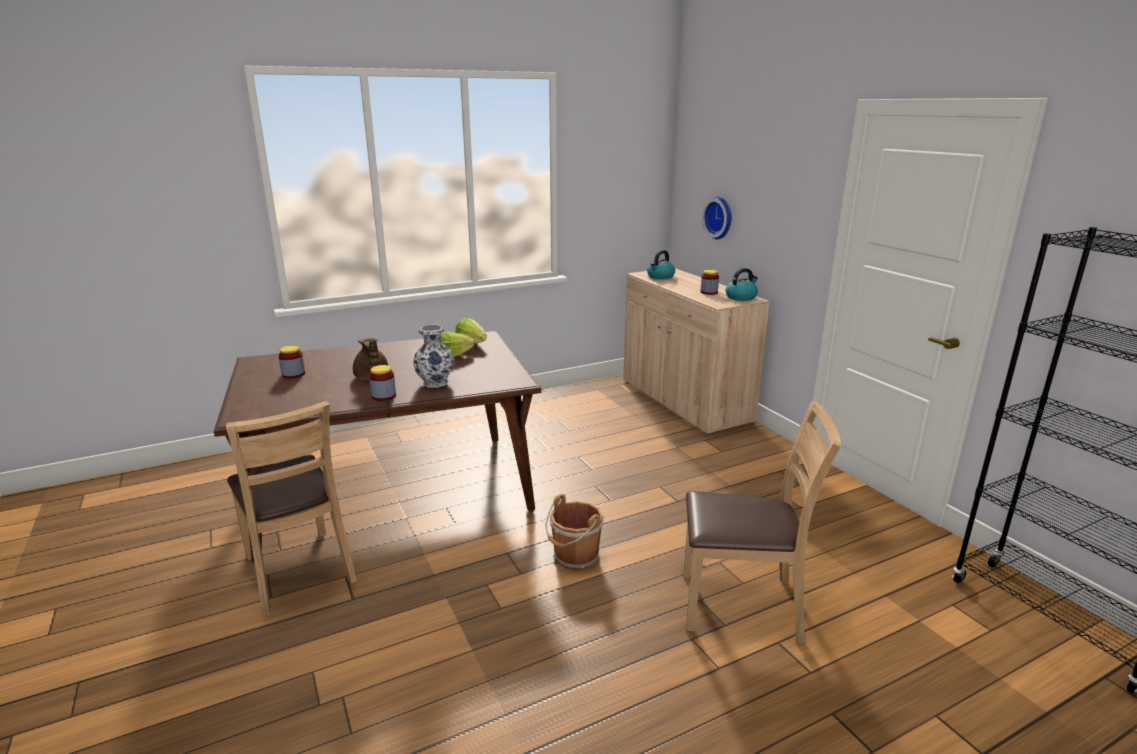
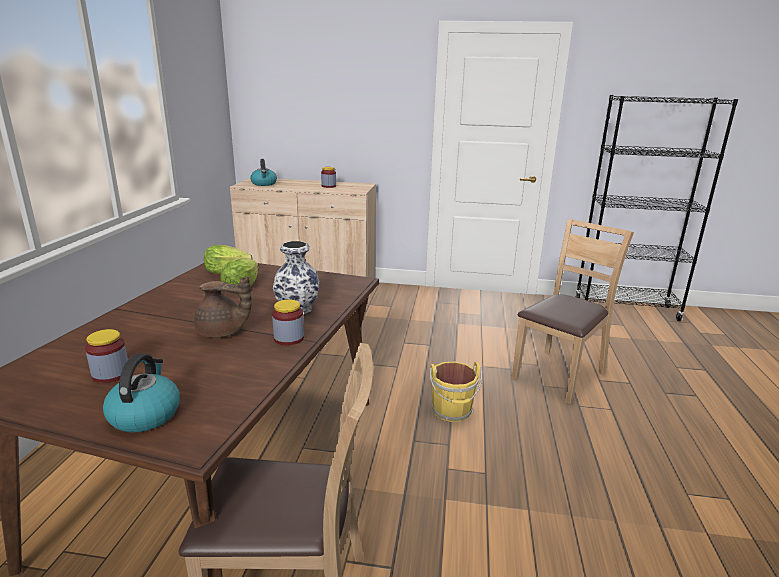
camera: 55 degrees left, 0 degrees up
(574, 557) = (452, 411): brown bucket -> yellow bucket
(720, 217) = (304, 124): wall clock -> none
(741, 297) = (356, 185): kettle -> kettle (145, 414)

